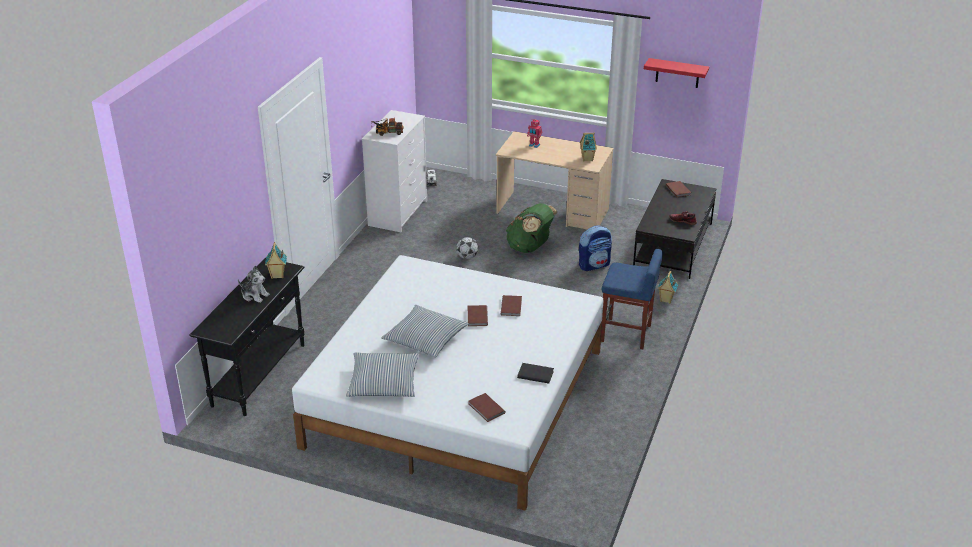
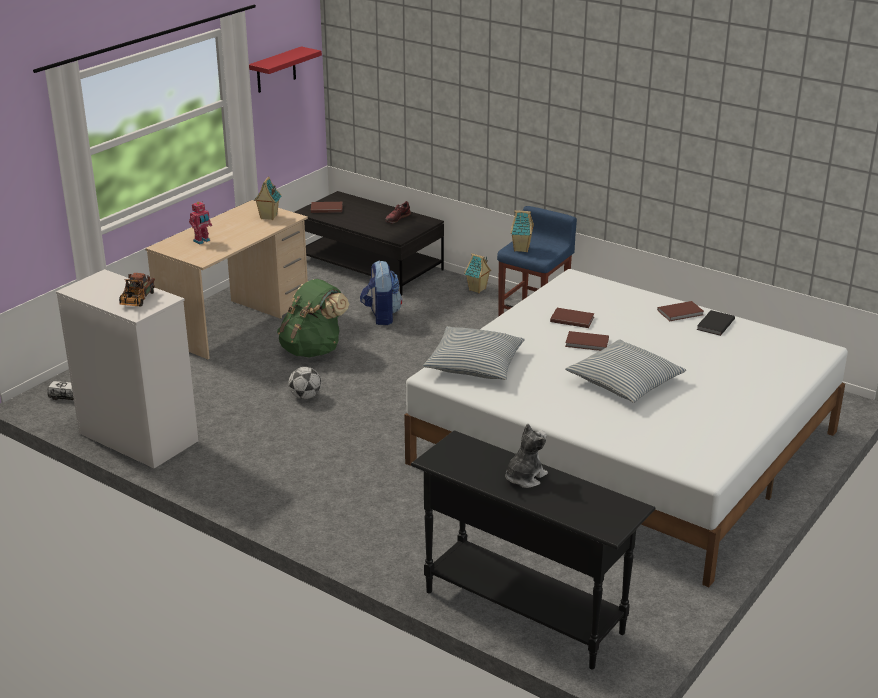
camera: 75 degrees left, 5 degrees down
(277, 275) = (473, 454): toy house -> toy house (522, 249)
(384, 382) = (717, 420): pillow -> pillow (474, 364)
(486, 409) = (778, 361): brown book -> brown book (681, 313)

